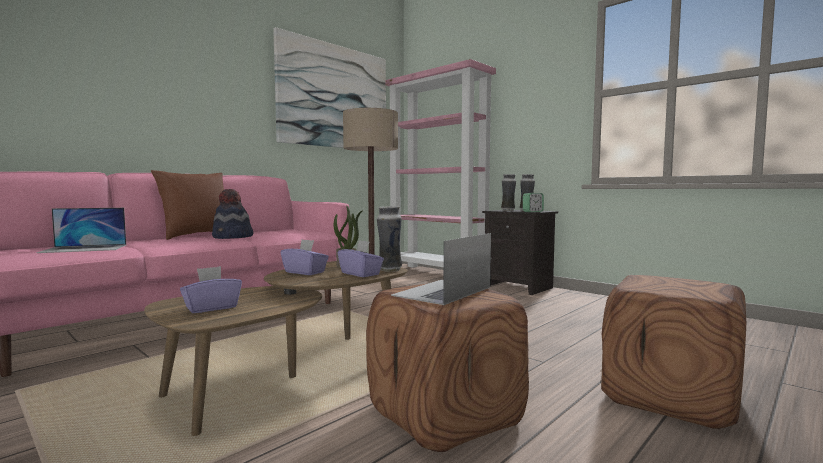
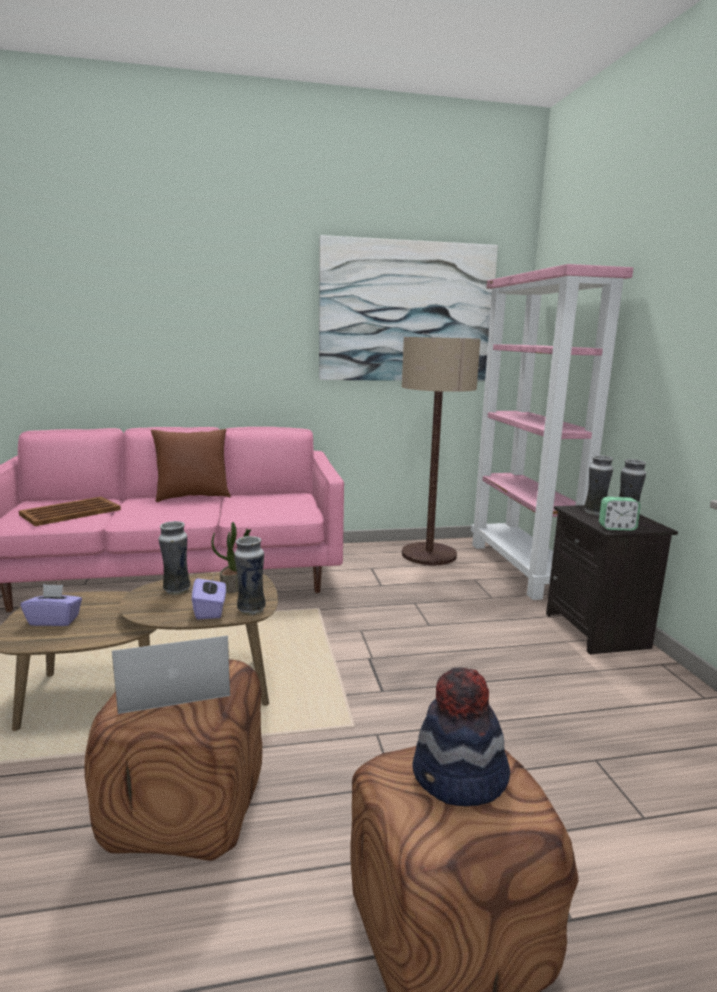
camera: 35 degrees right, 10 degrees up
(85, 248) = (72, 512): laptop -> brown tray
(233, 237) = (209, 508): hat -> hat (459, 778)
(305, 272) = (176, 590): purple tissue box -> vase

